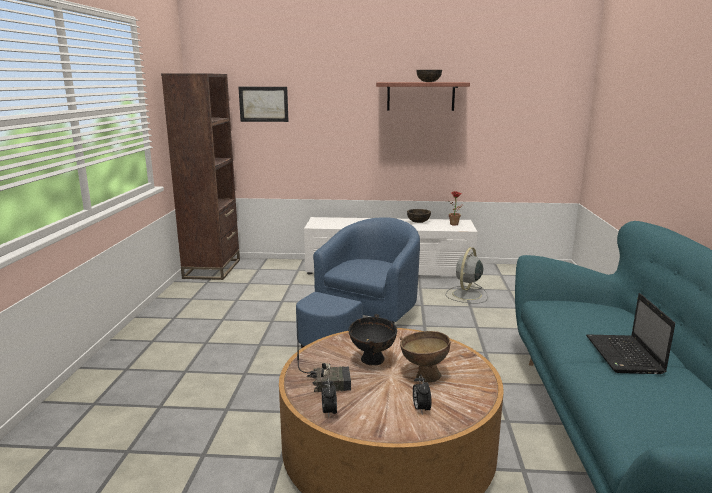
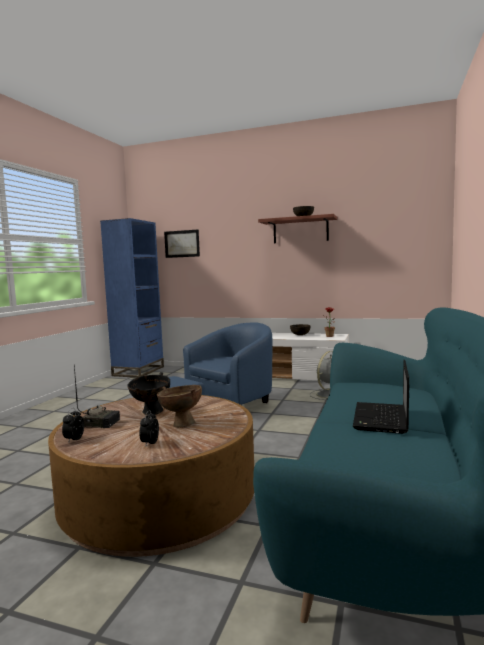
camera: 15 degrees right, 10 degrees down
(212, 269) = (139, 371): brown bookcase -> blue bookcase

